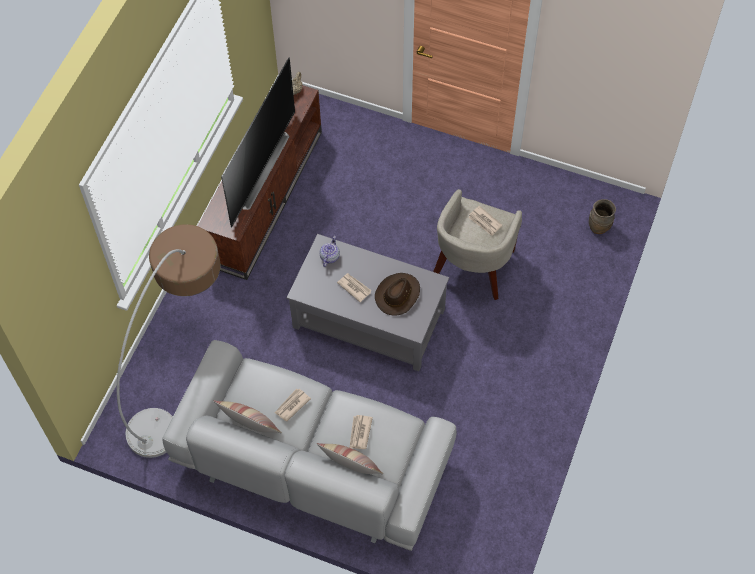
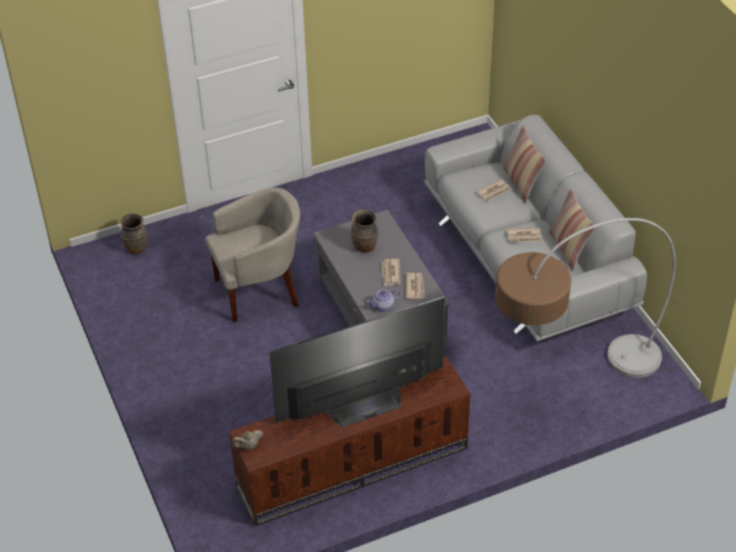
camera: 135 degrees left, 15 degrees down
(397, 295) = (365, 247): brown hat -> brown vase
(485, 222) = (239, 244): newspaper -> newspaper (415, 287)

